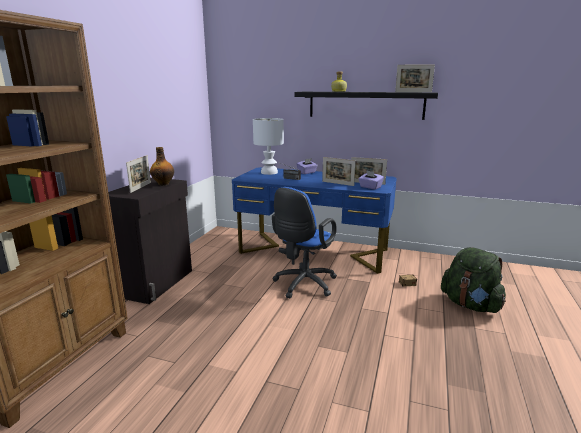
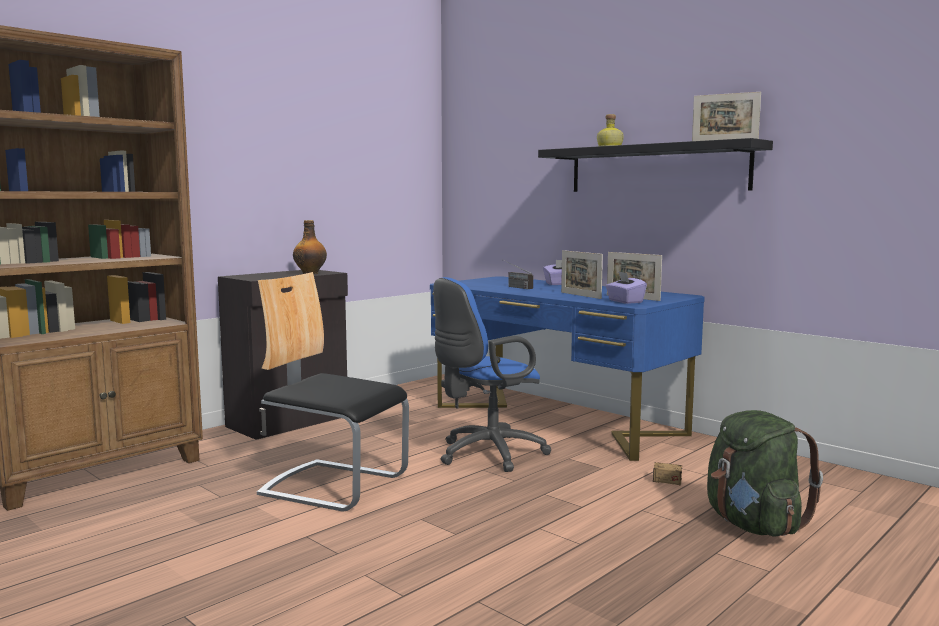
camera: 25 degrees right, 10 degrees down
(140, 187) = (277, 274): picture frame -> none
(240, 332) = (334, 485): none -> chair
(268, 172) = (500, 281): white table lamp -> none

